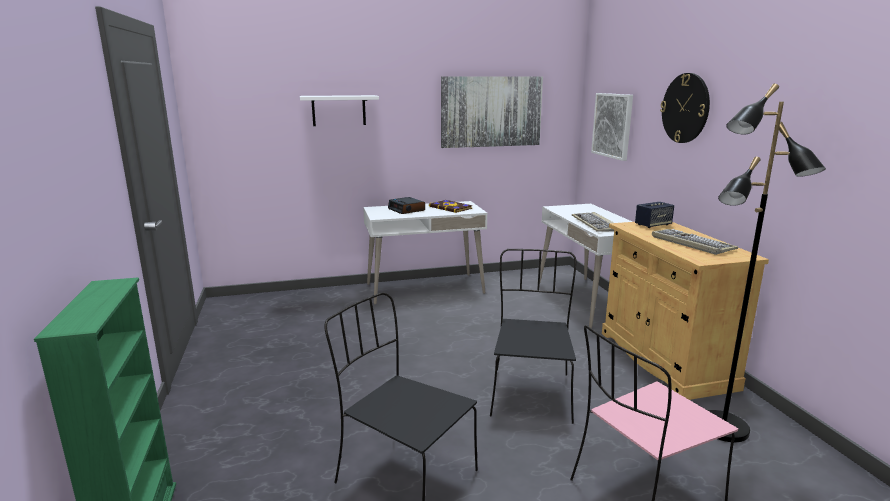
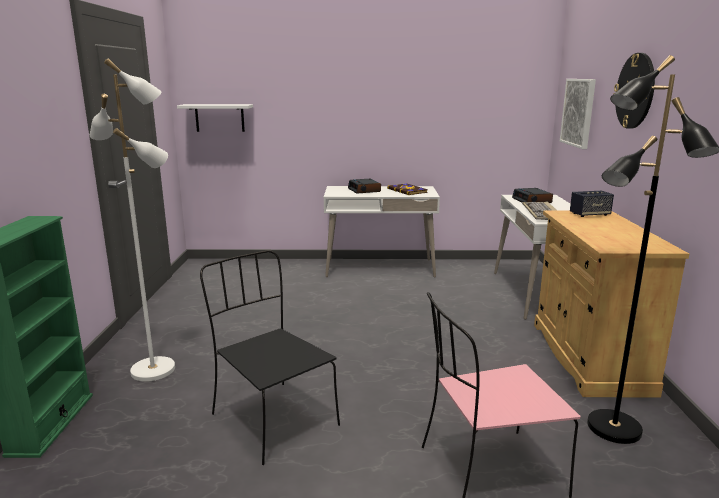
camera: 15 degrees right, 0 degrees up
(236, 439) = (154, 369): none -> white floor lamp
(338, 110) = (307, 94): white shelf -> white shelf (219, 117)
(491, 111) = (457, 97): picture -> none
(531, 393) = (429, 368): black chair -> none
(575, 211) = (532, 200): none -> alarm clock
(690, 243) = (613, 233): keyboard -> none

